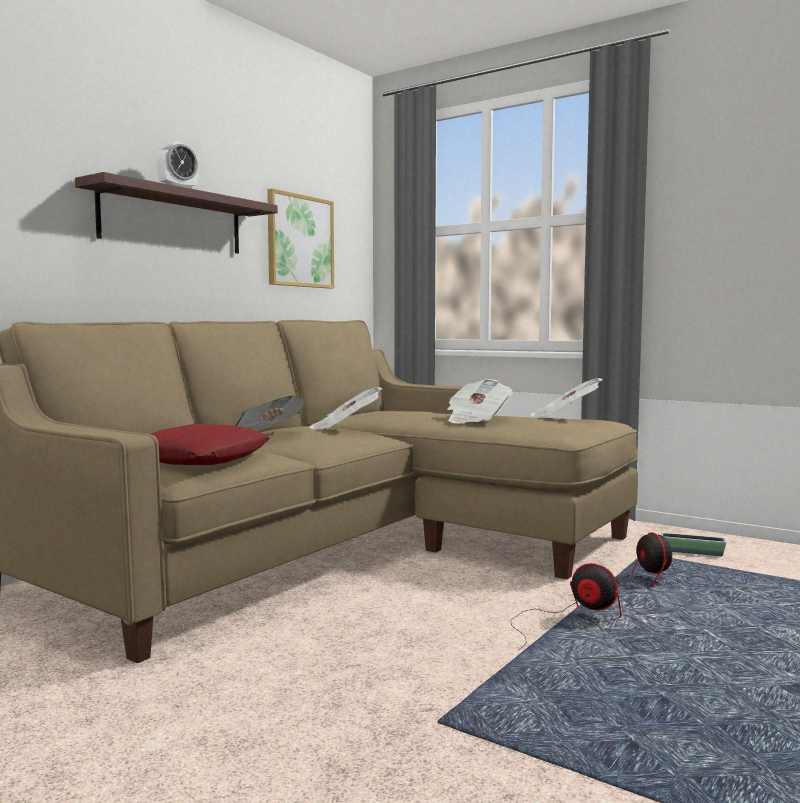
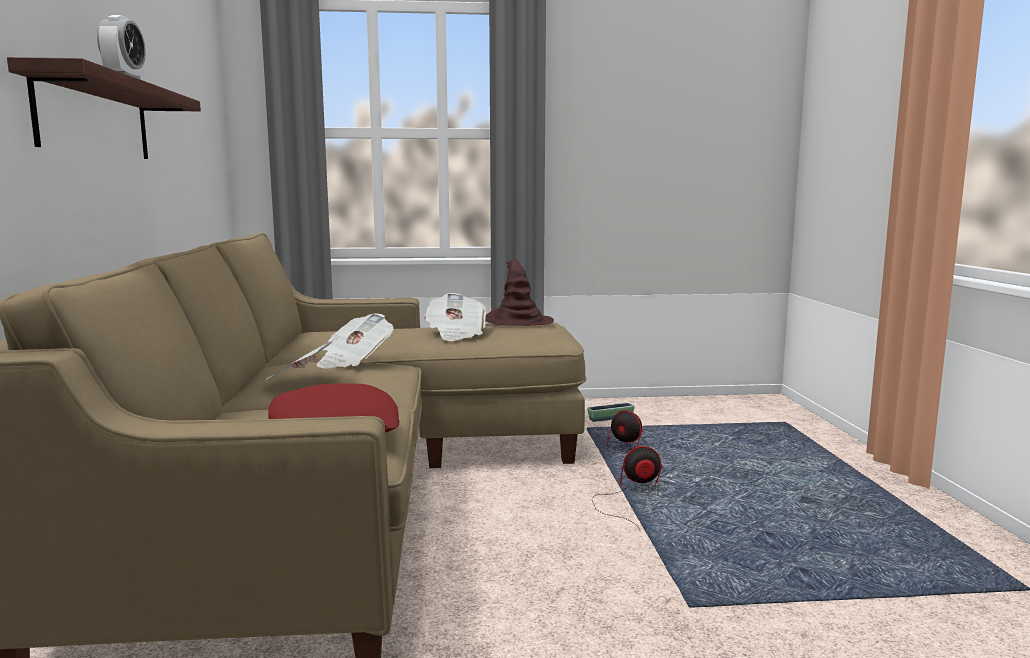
camera: 40 degrees left, 5 degrees up
(300, 241) = (185, 140): picture -> none
(565, 416) = (517, 321): newspaper -> brown hat

